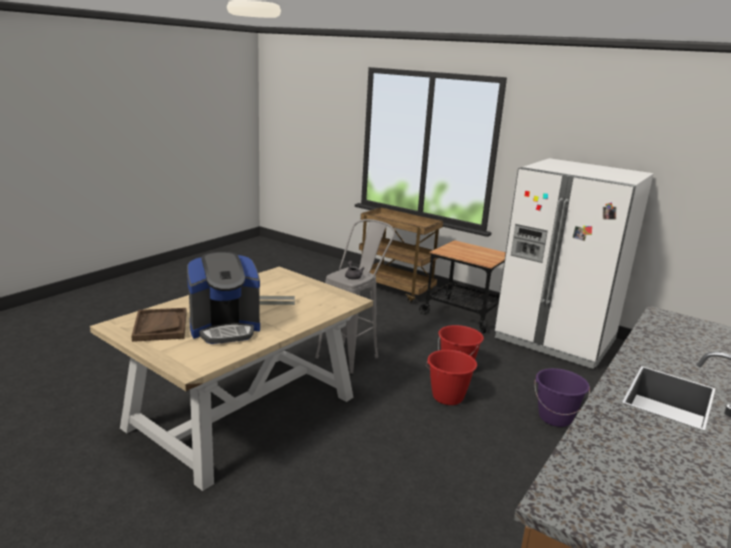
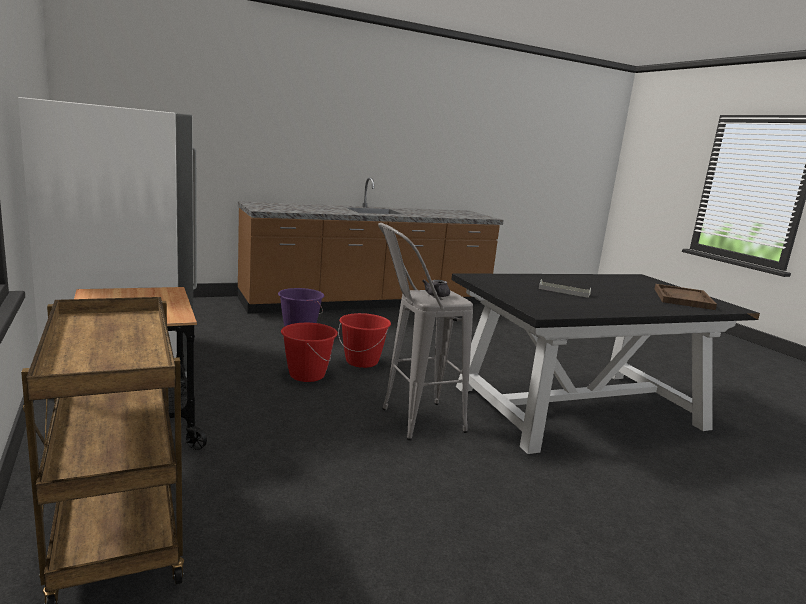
camera: 150 degrees left, 5 degrees down
(225, 328) = (617, 287): coffee machine -> none
(244, 411) = (578, 407): beige dining table -> black dining table

